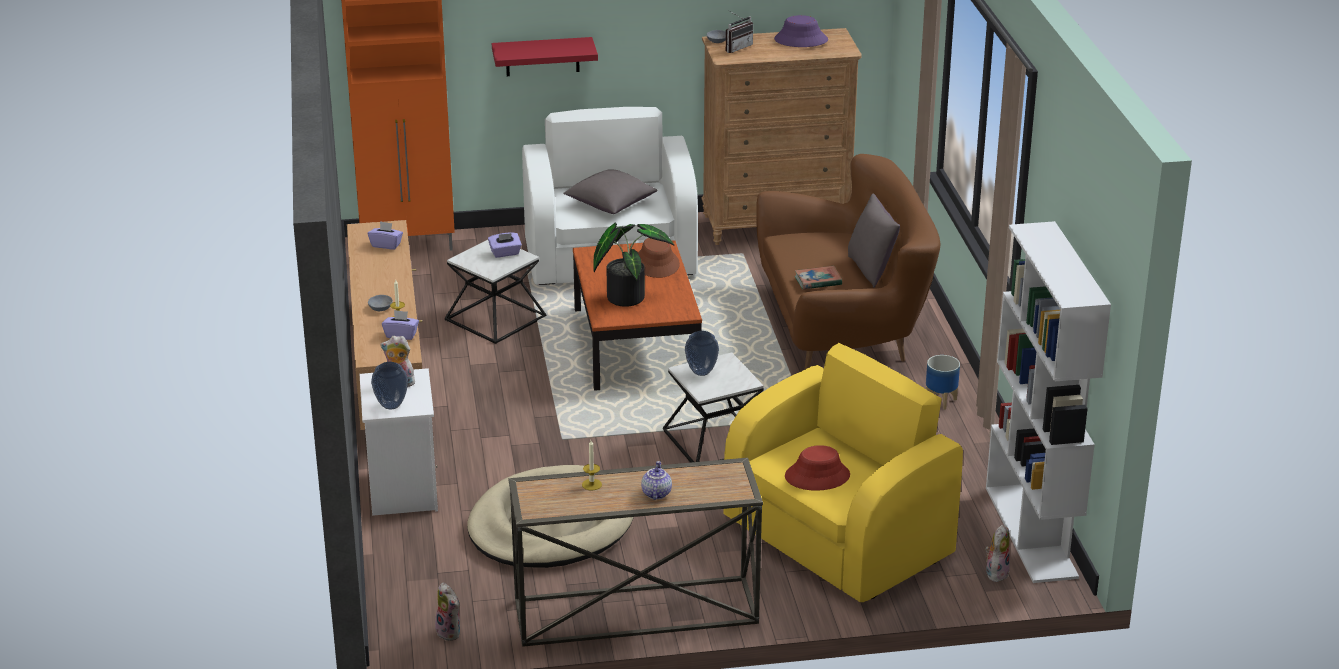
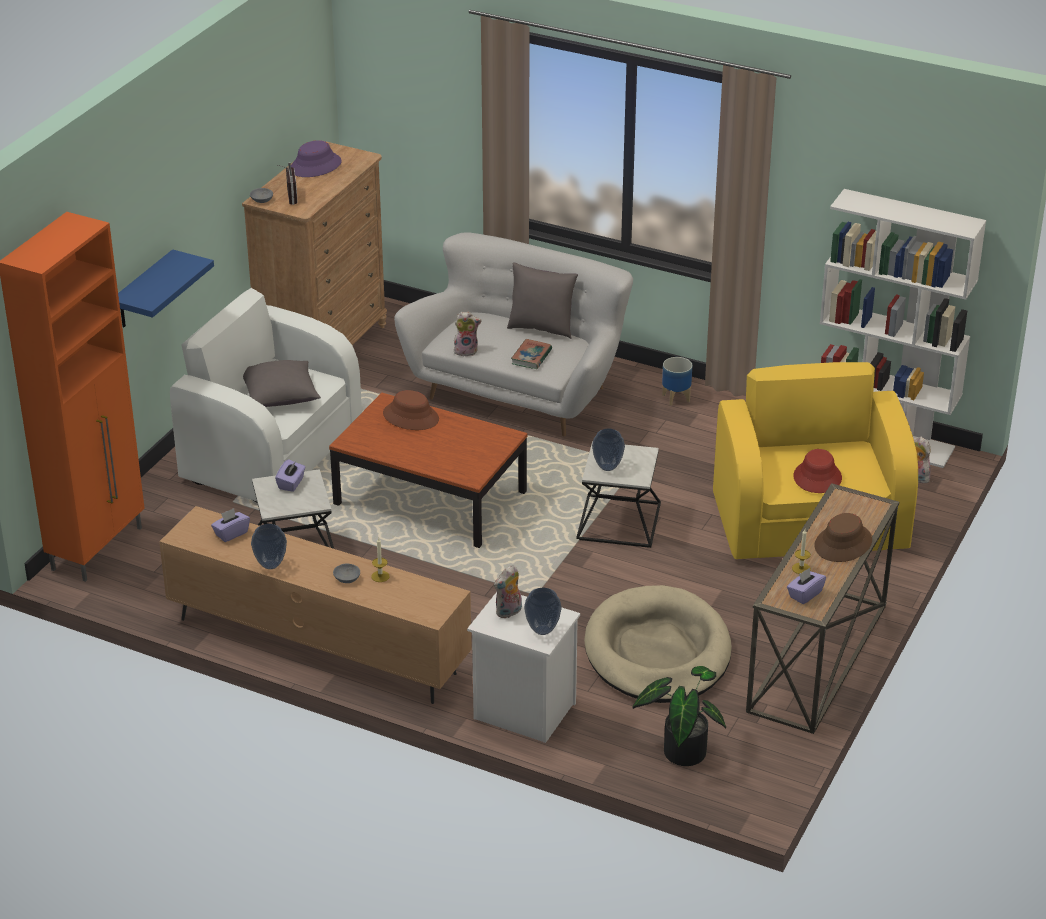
camera: 55 degrees left, 5 degrees up
(364, 273) = (271, 564): none -> vase
(401, 335) = (410, 584): purple tissue box -> purple tissue box (805, 594)
(450, 632) = (761, 764): plush toy -> plush toy (466, 350)
(542, 56) = (143, 291): red shelf -> blue shelf
(627, 295) = (447, 451): potted plant -> potted plant (681, 749)
(655, 493) = (843, 543): teapot -> brown hat
(843, 325) = (520, 390): brown sofa -> white sofa

